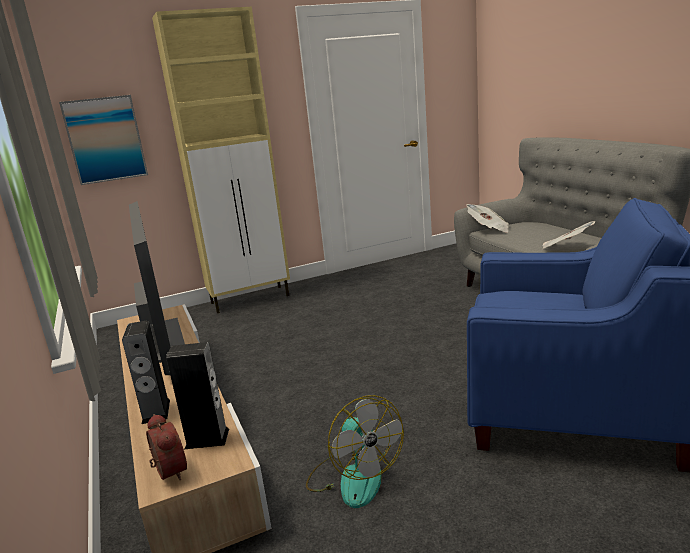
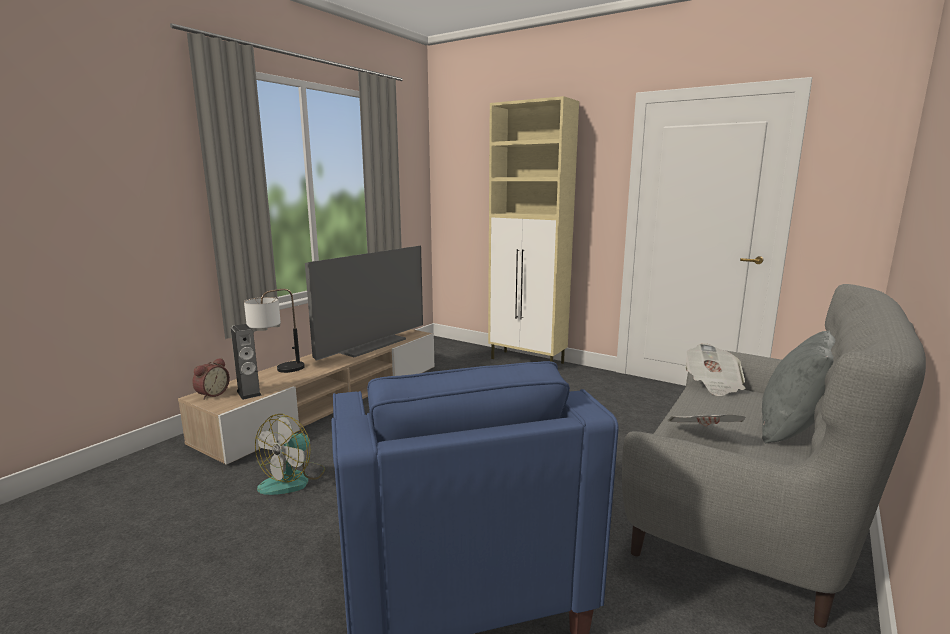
camera: 55 degrees right, 5 degrees down
(105, 139) = (463, 199): picture -> none
(156, 411) = (278, 371): speaker -> table lamp
(565, 230) = (793, 430): none -> grey pillow

